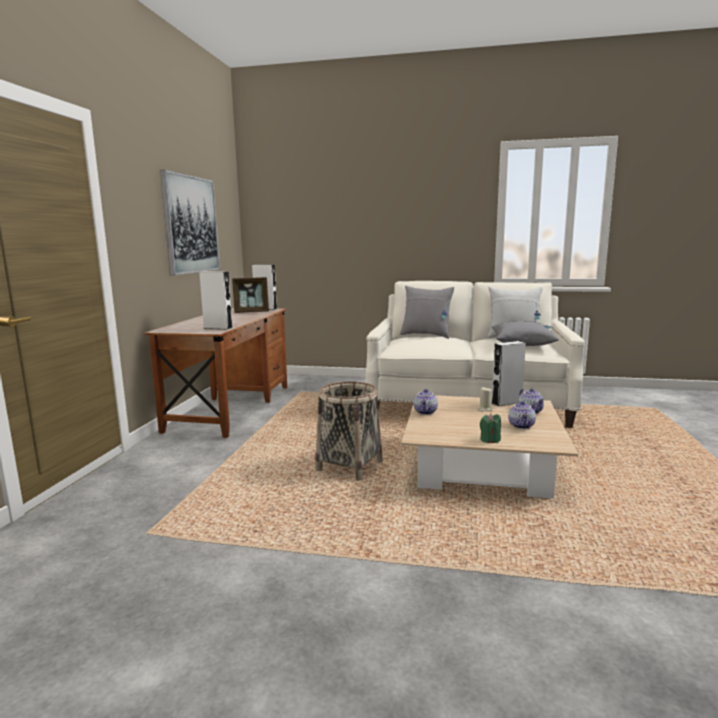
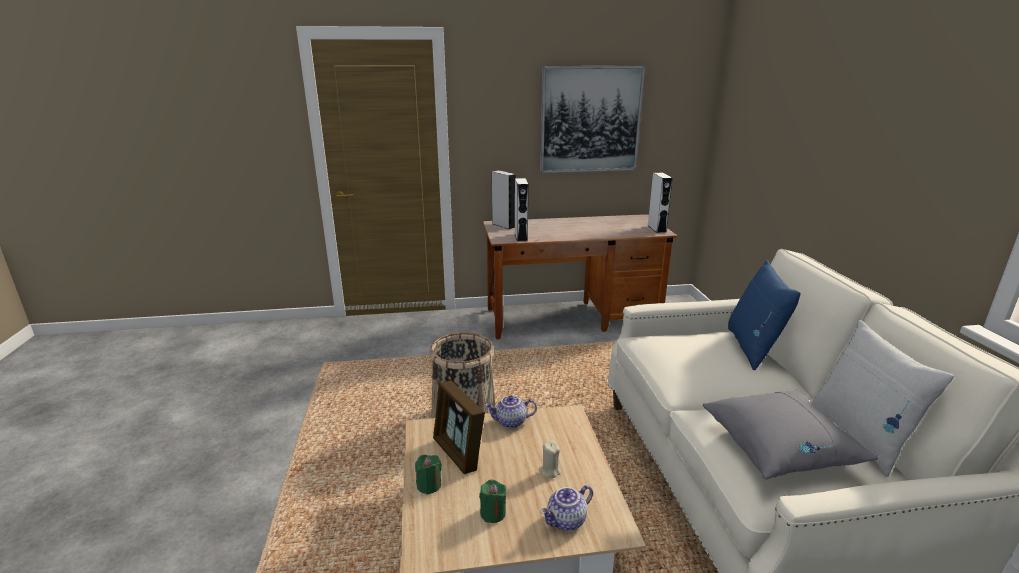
camera: 70 degrees right, 10 degrees up
(251, 312) = (627, 228): picture frame -> picture frame (458, 453)
(426, 335) = (753, 349): grey pillow -> blue pillow
(506, 403) = (595, 491): grey speaker -> grey speaker (504, 225)
(522, 426) = (493, 513): teapot -> green candle

